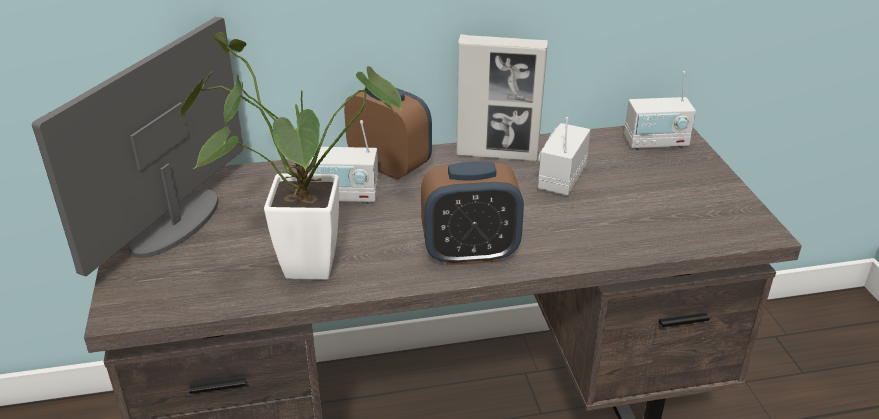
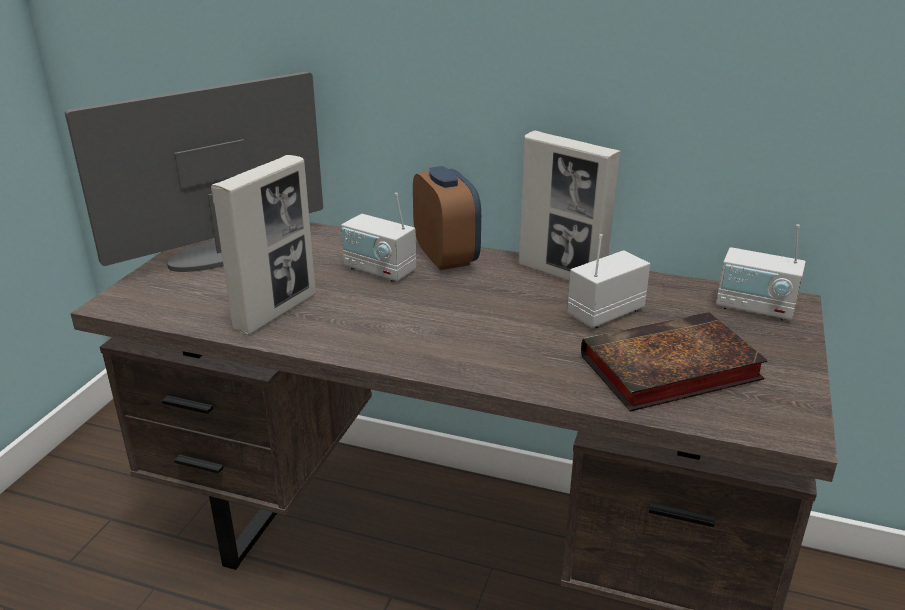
camera: 30 degrees right, 5 degrees down
(296, 265) = (276, 312): potted plant -> picture frame
(470, 253) = (437, 349): alarm clock -> none
(646, 213) = (667, 370): none -> book

